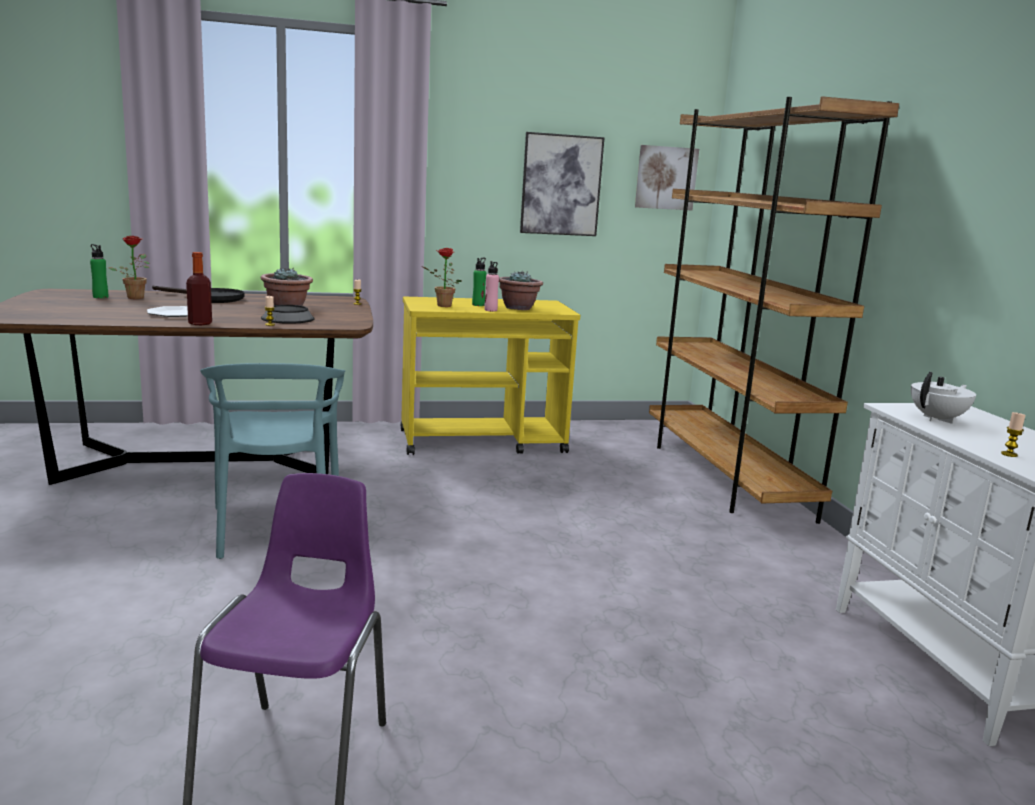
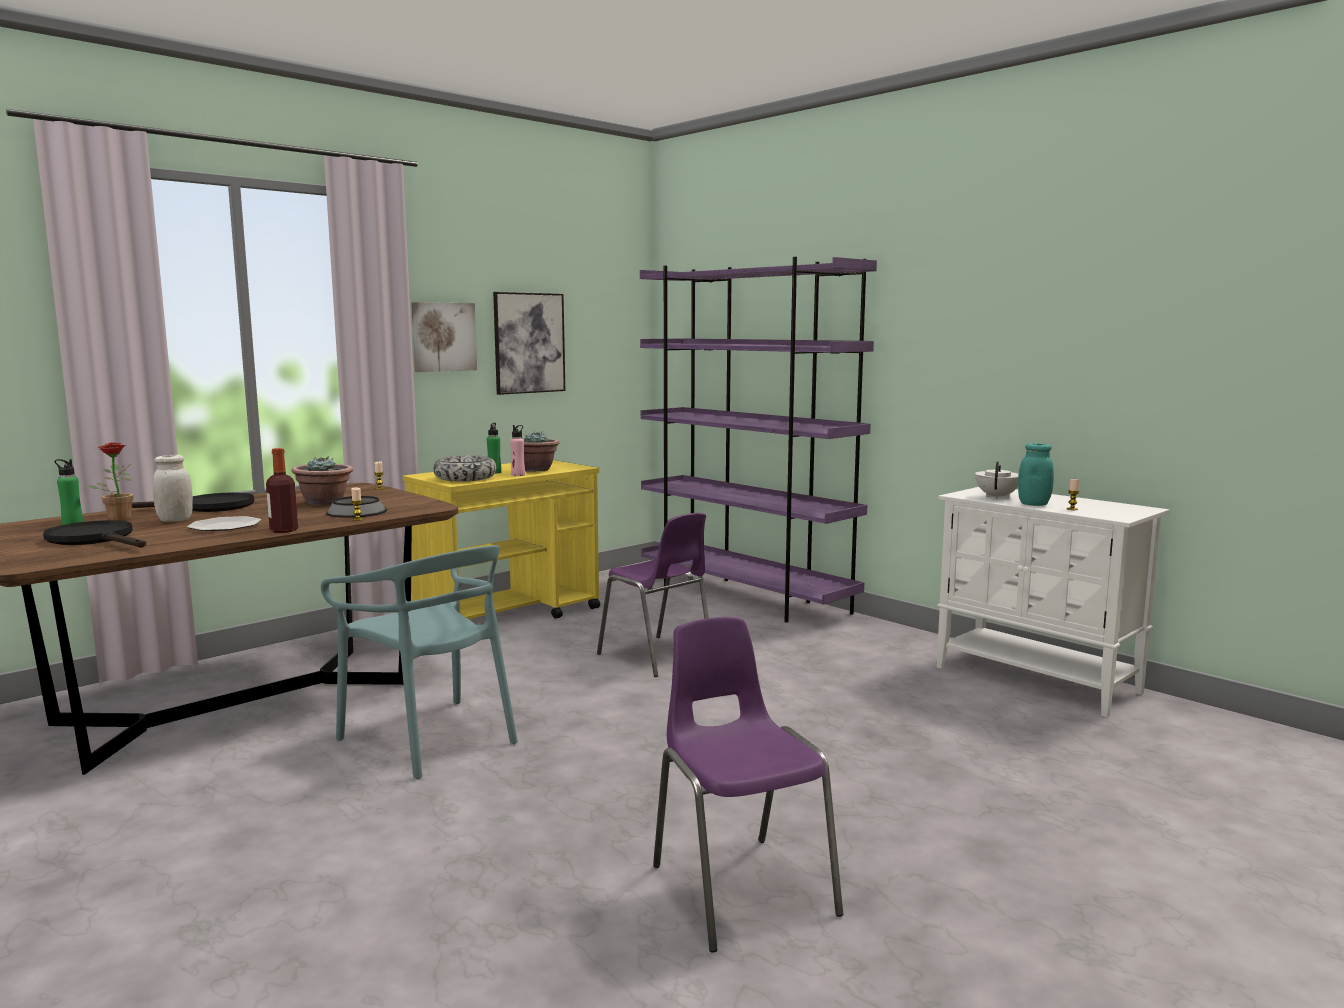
camera: 30 degrees left, 5 degrees down
(82, 308) = (96, 539): none -> black frying pan
(163, 304) = (175, 520): none -> white jar
(441, 306) = (465, 478): potted plant -> bowl
(553, 512) = (657, 657): none -> purple chair
(665, 178) = (615, 329): picture -> picture (443, 337)
(724, 476) = (745, 597): brown bookcase -> purple bookcase
(967, 437) = (1034, 504): none -> turquoise jar

